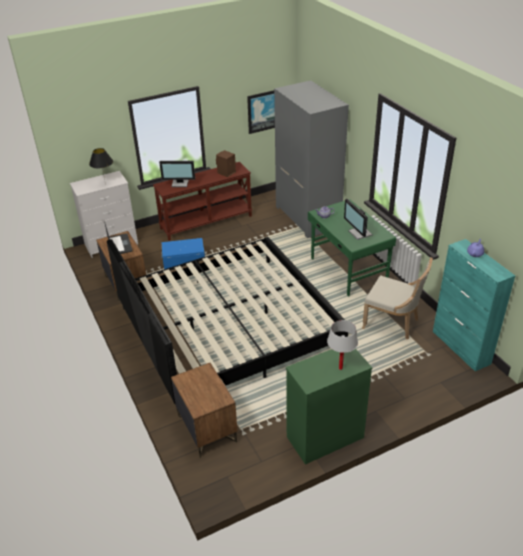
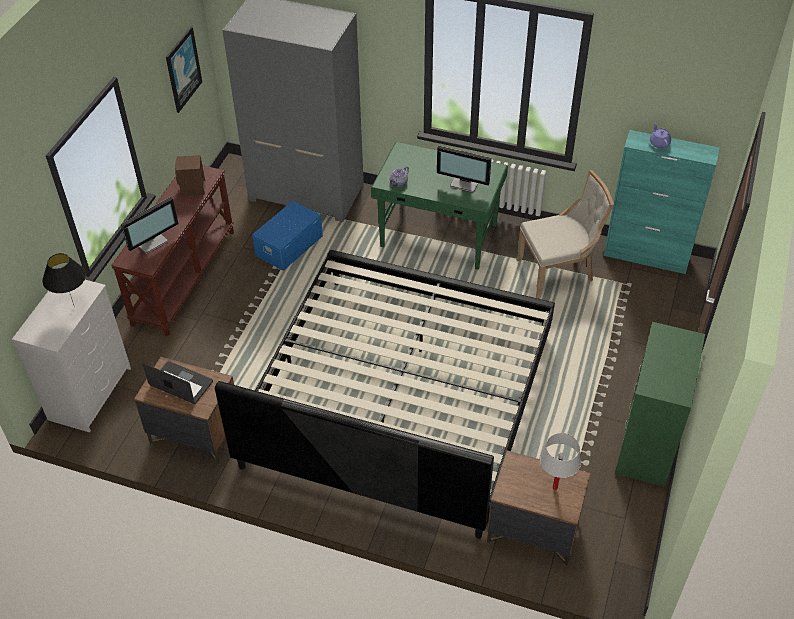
camera: 45 degrees left, 10 degrees up
(184, 262) = (232, 352): blue storage box -> blue storage box (288, 245)
(340, 368) = (682, 356): white table lamp -> white table lamp (555, 487)

